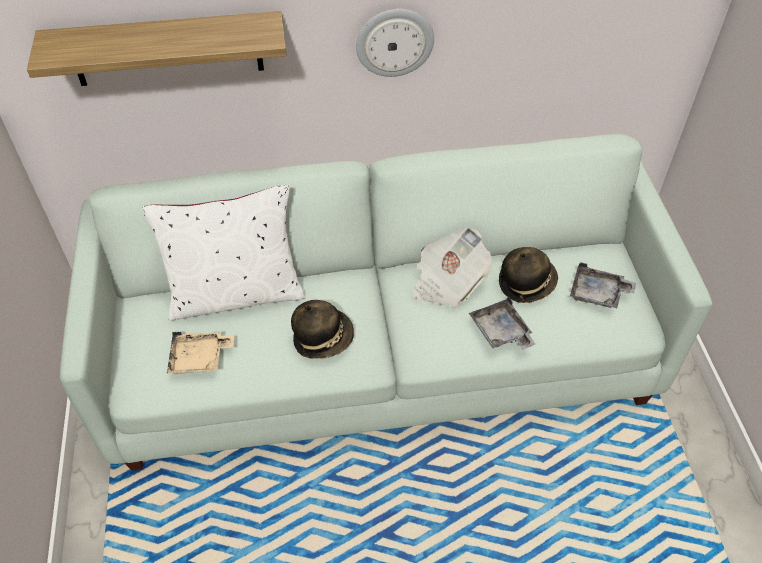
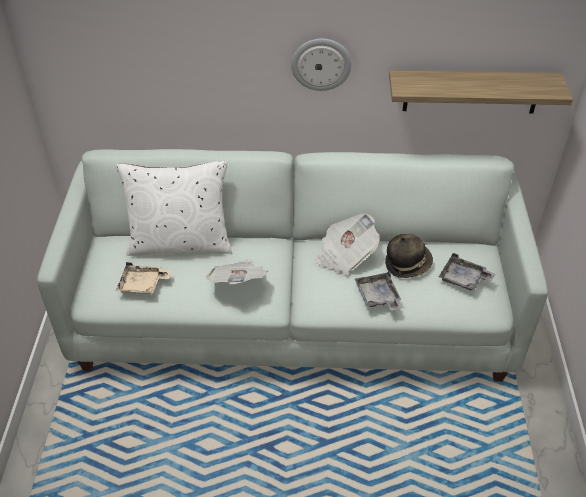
camera: 10 degrees right, 5 degrees down
(167, 49) = (151, 52): shelf -> shelf (471, 91)
(323, 338) = (238, 283): hat -> newspaper

